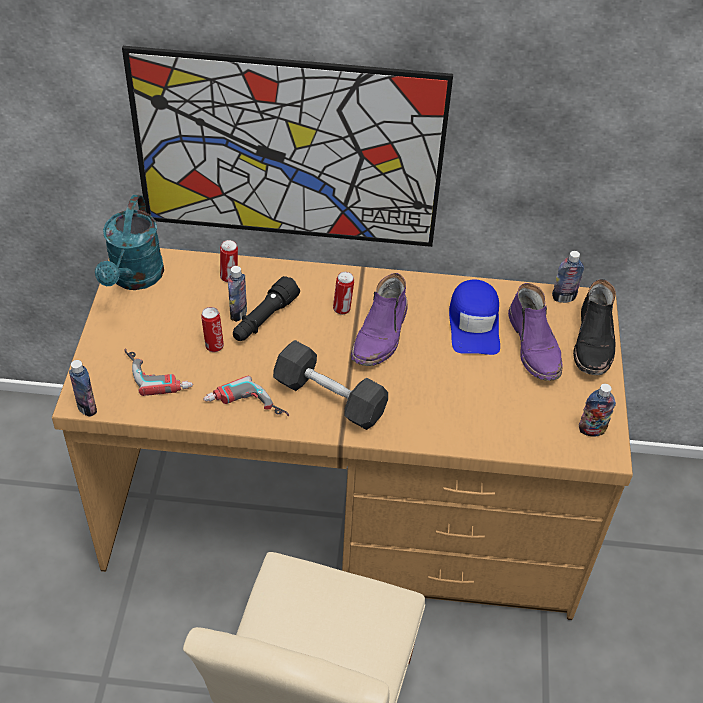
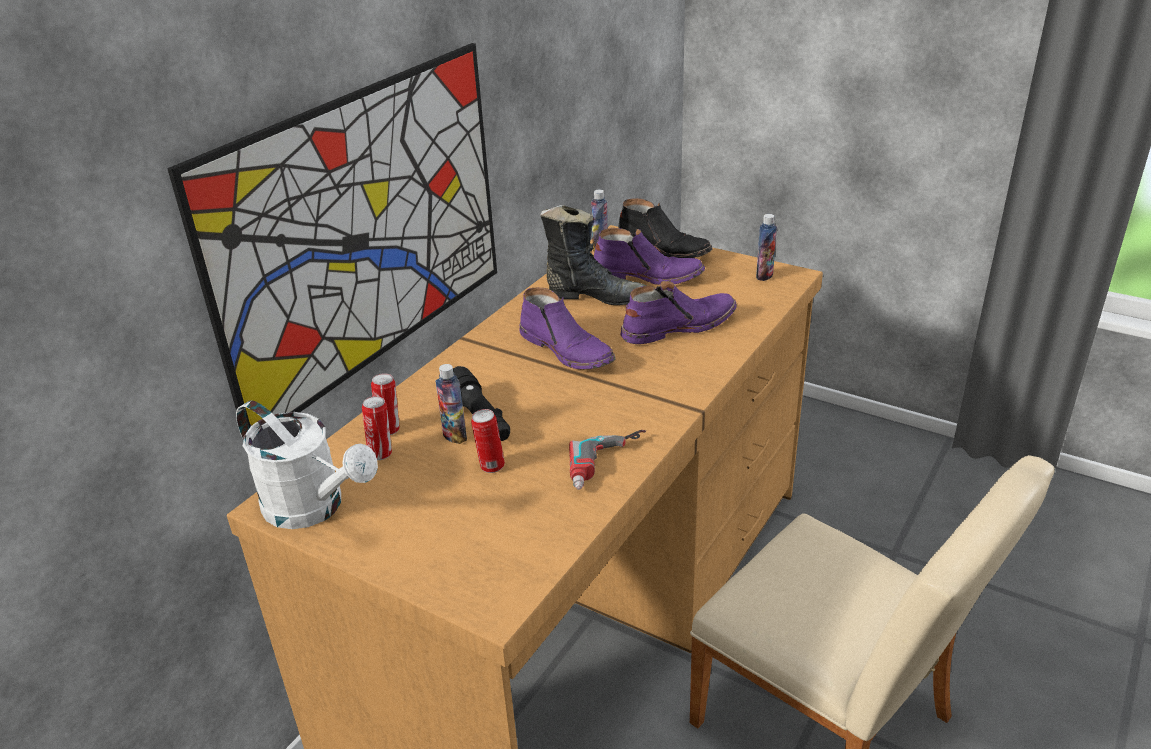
camera: 60 degrees left, 15 degrees down
(87, 408) = (513, 604): bottle -> none
(134, 279) = (314, 508): turquoise watering can -> white watering can
(159, 372) = (499, 522): power drill -> none
(329, 398) = (633, 402): grey dumbbell -> none
(342, 309) = (511, 364): can -> can (381, 453)
(458, 393) = (677, 326): none -> purple boot
(474, 324) = (596, 297): blue cap -> black boot

